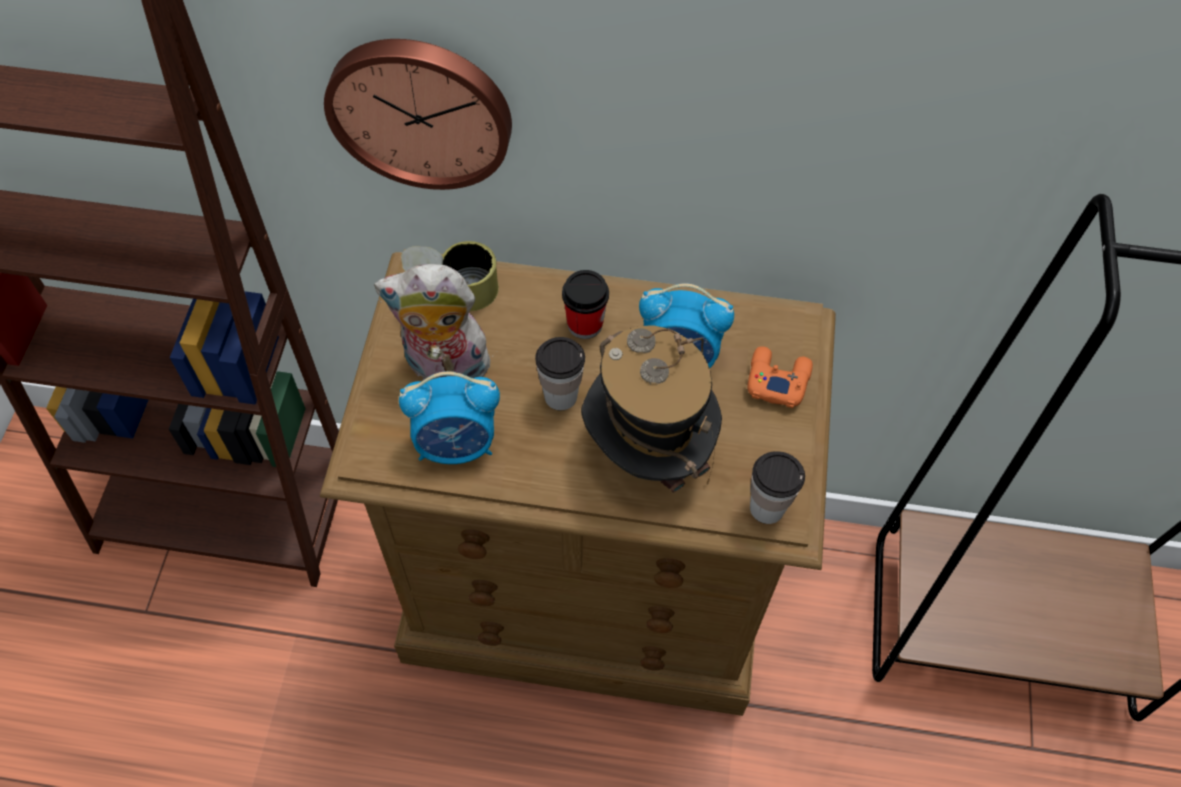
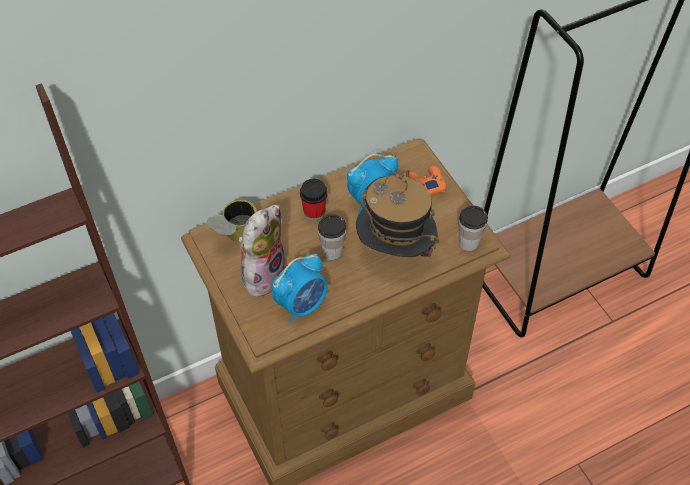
camera: 35 degrees left, 5 degrees down
(421, 110) = (189, 138): wall clock -> none
(444, 368) = (263, 274): plush toy -> plush toy turned 150 degrees clockwise

